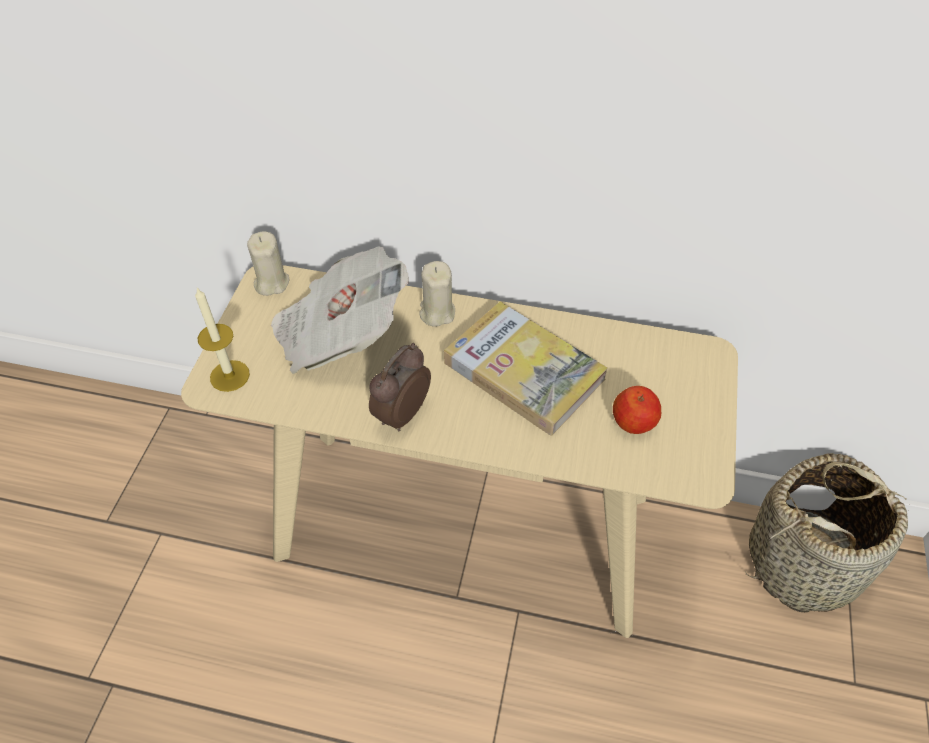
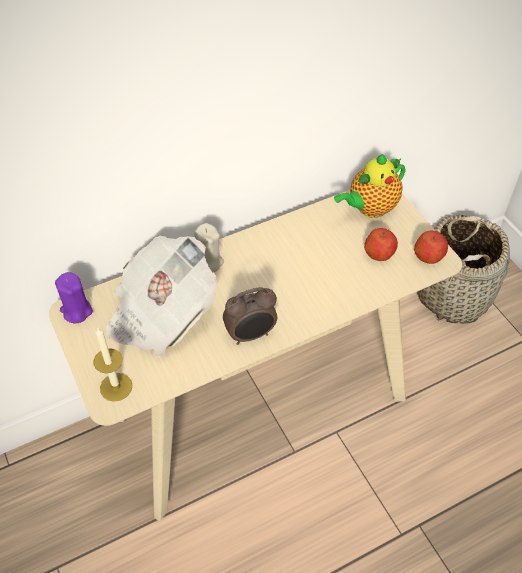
camera: 40 degrees left, 0 degrees up
(271, 283) = (76, 311): beige candle -> purple candle
(401, 414) = (251, 335): alarm clock -> alarm clock turned 105 degrees counterclockwise
(523, 371) = (294, 264): book -> none
(676, 364) = (370, 208): none -> teapot
(694, 464) = (429, 256): none -> apple

